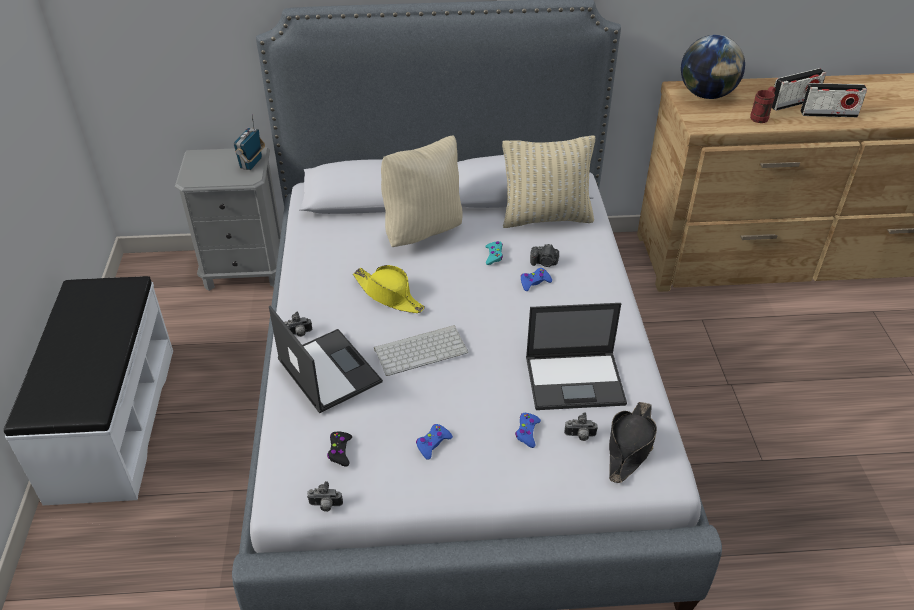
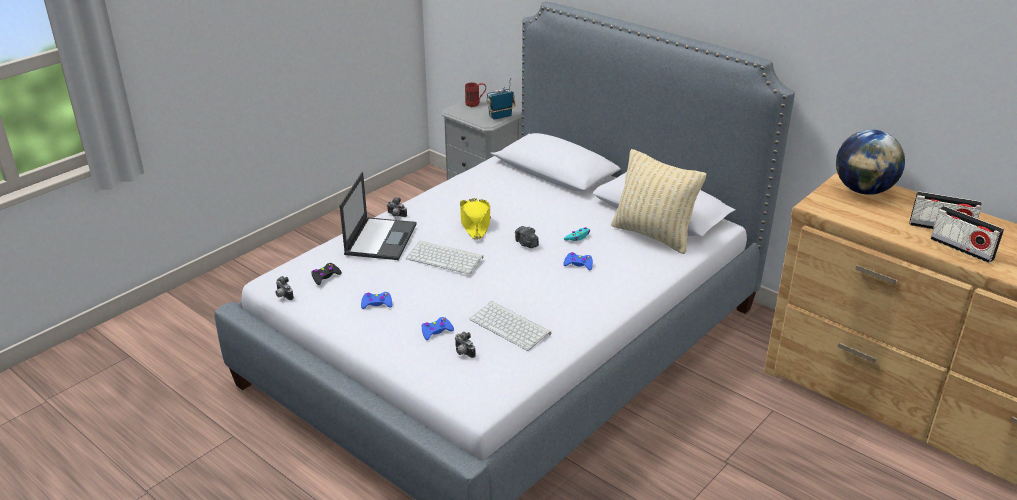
camera: 45 degrees right, 10 degrees down
(112, 422) = (311, 243): white bench -> none
(423, 230) = (555, 202): beige pillow -> none
(544, 263) = (605, 258): camera -> camera (526, 244)
(576, 380) = (511, 326): laptop -> keyboard
(629, 446) = (483, 377): black hat -> none
(761, 117) = (886, 223): red mug -> red mug (475, 104)

